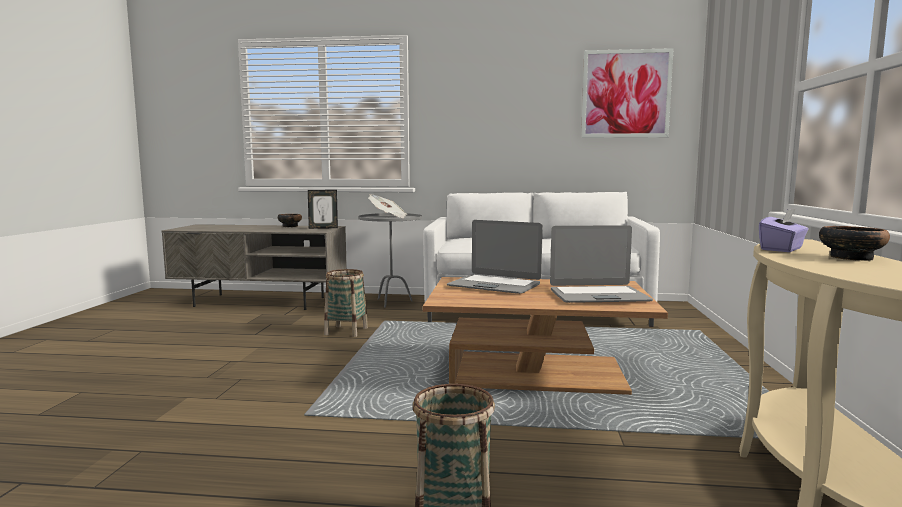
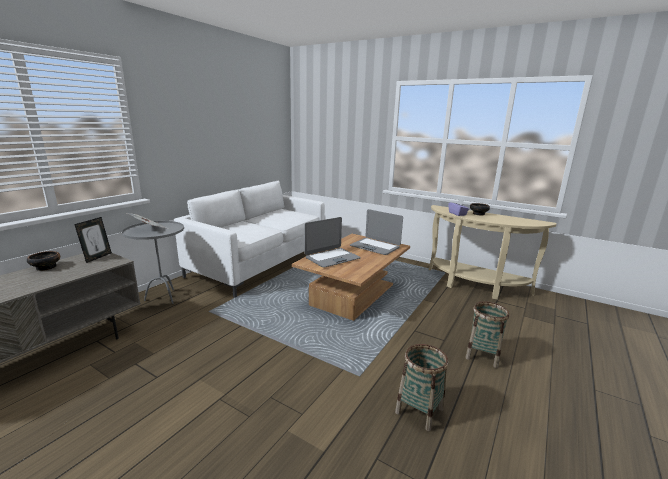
camera: 65 degrees left, 10 degrees up
(346, 331) = (211, 331): basket -> basket (419, 410)
(598, 296) = (375, 247): laptop -> laptop turned 105 degrees clockwise
(626, 94) = (263, 119): picture -> none

